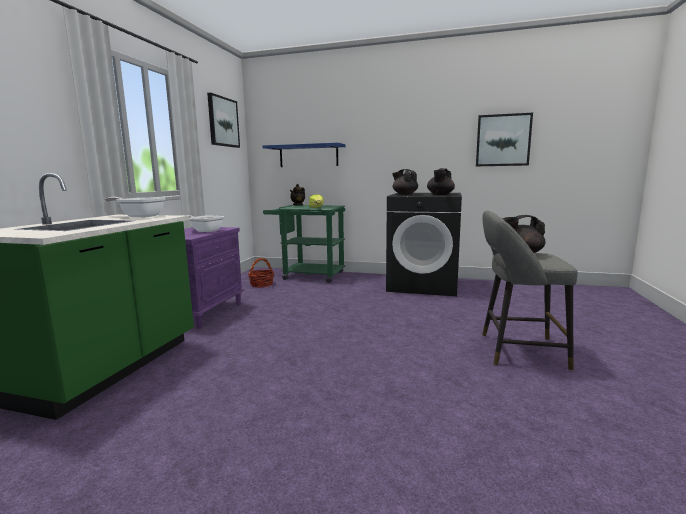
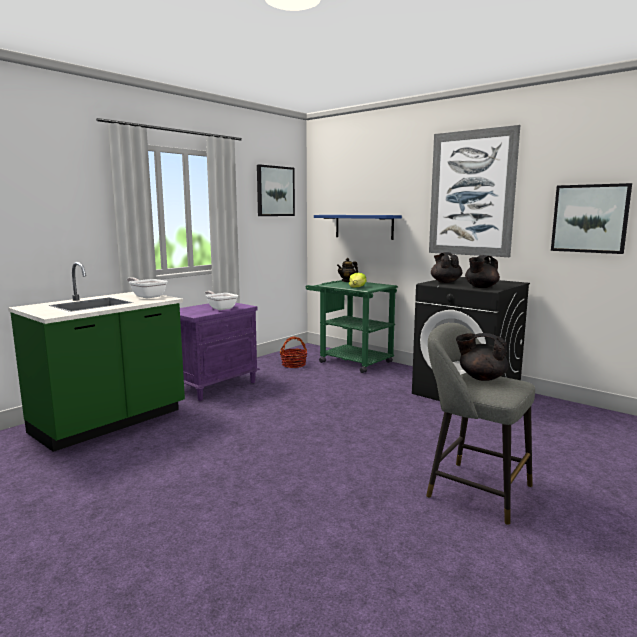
camera: 25 degrees right, 0 degrees up
(408, 124) = (471, 193): none -> picture

